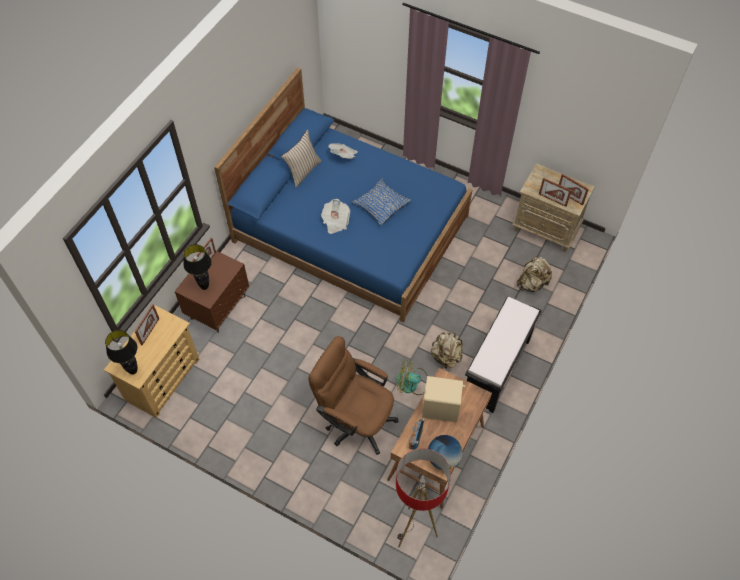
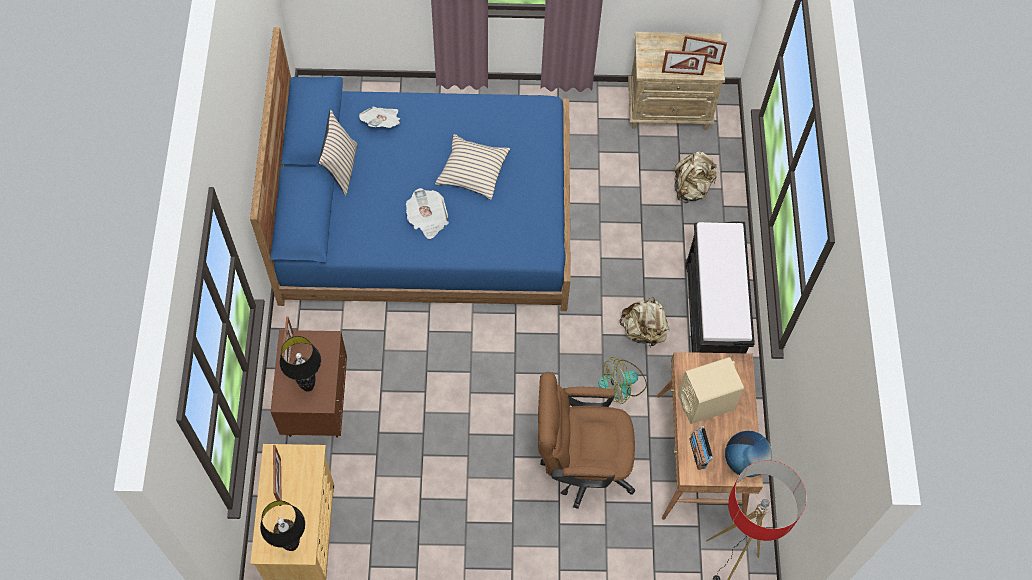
camera: 30 degrees left, 5 degrees up
(381, 205) = (472, 171): blue pillow -> beige pillow

